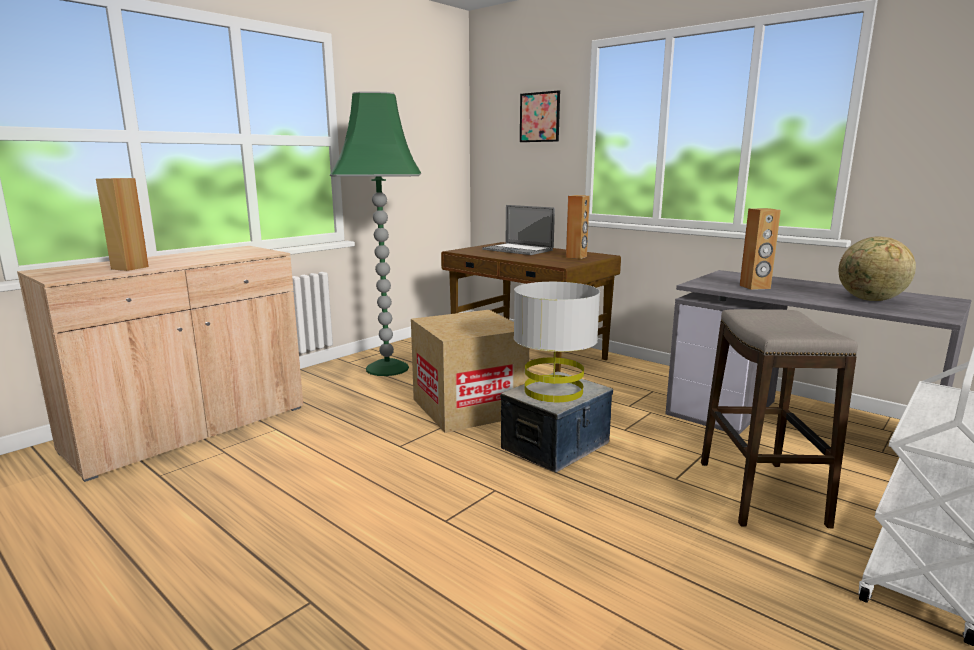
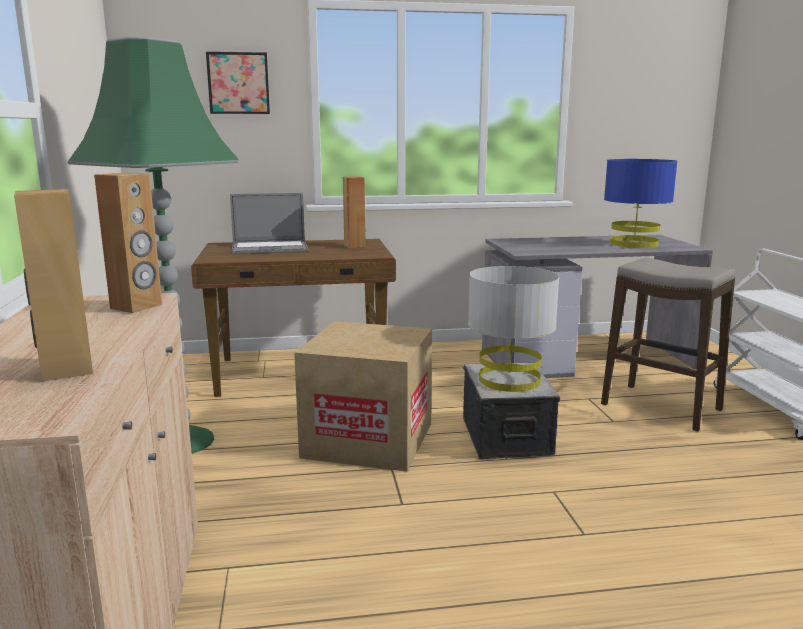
camera: 50 degrees left, 0 degrees up
(755, 287) = (557, 247): brown speaker -> brown speaker (137, 306)
(870, 300) = (634, 244): globe -> blue table lamp

